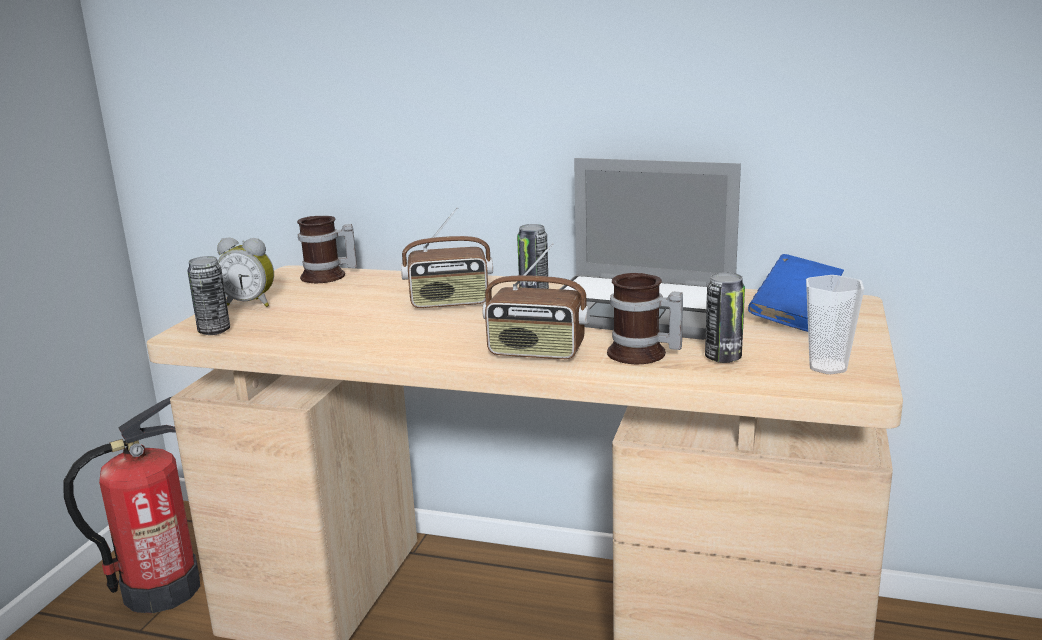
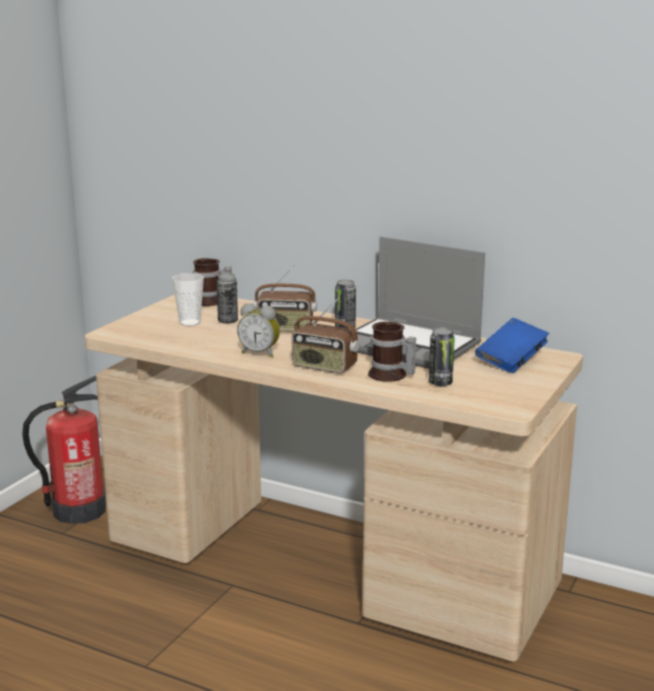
camera: 10 degrees right, 0 degrees up
(214, 331) = (127, 332): can -> can (228, 321)
(251, 303) = (155, 316): alarm clock -> alarm clock (260, 353)
(827, 367) = (502, 395): cup -> cup (190, 323)

